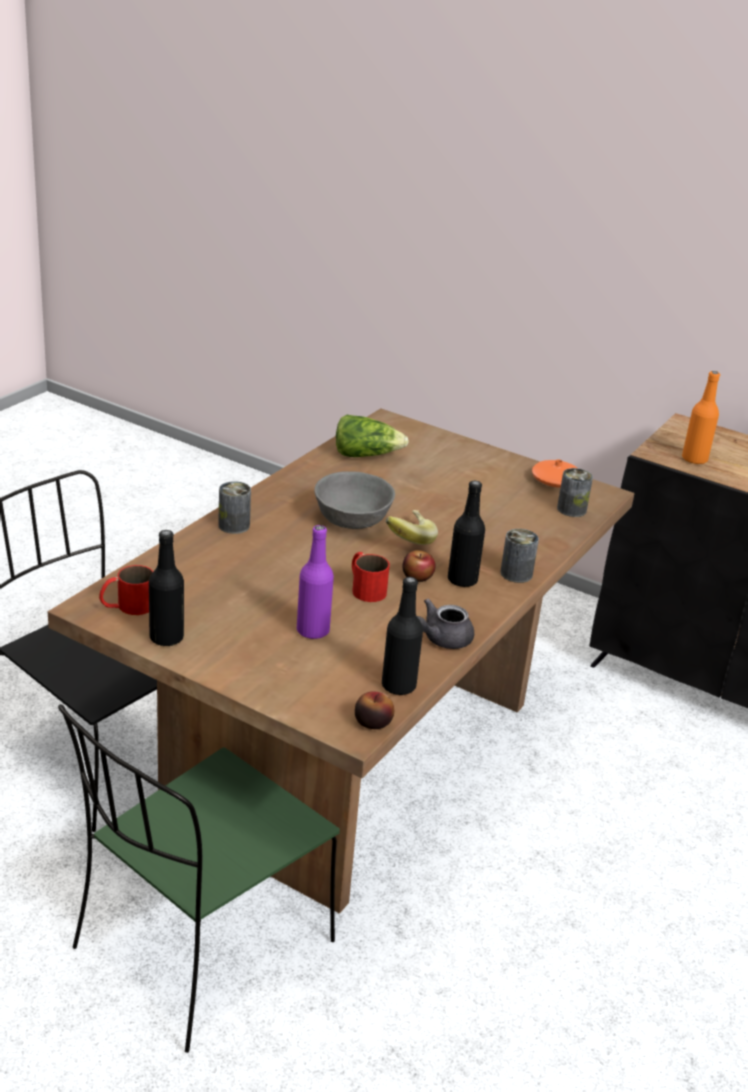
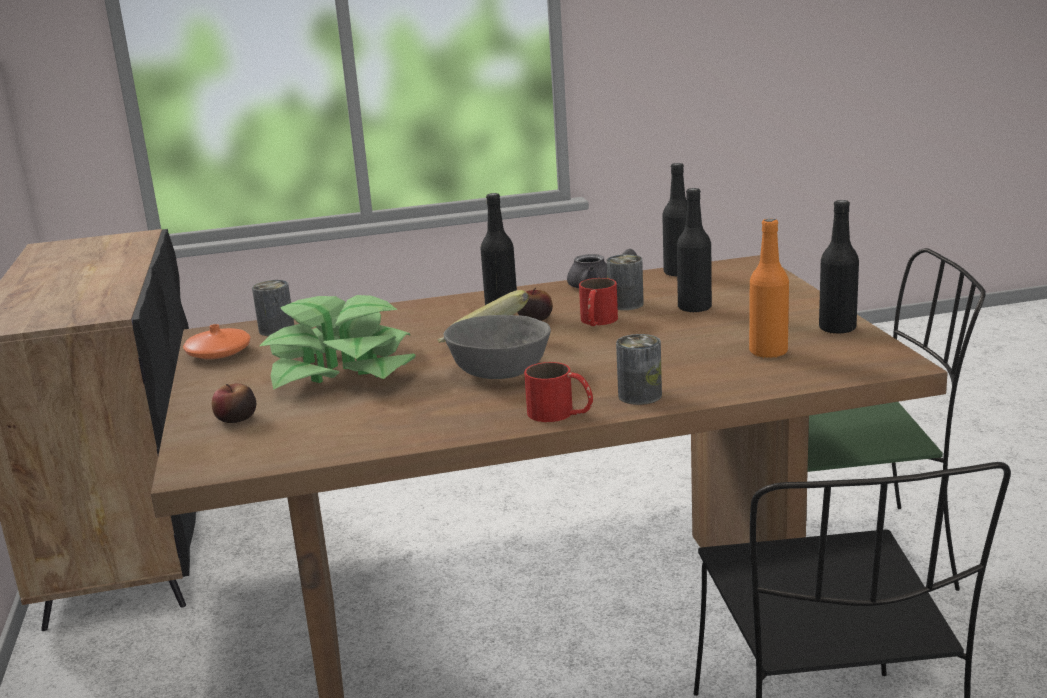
camera: 130 degrees left, 10 degrees down
(127, 606) = (853, 356): red mug -> red mug (561, 413)
(313, 631) = (694, 308): purple bottle -> black bottle
(366, 455) = (334, 430): lettuce -> none
(373, 722) = (729, 264): apple -> apple (236, 419)
(450, 491) = (342, 370): none -> potted plant
(516, 574) = (447, 303): can -> can (626, 304)
(694, 459) = (97, 302): orange bottle -> orange bottle (768, 352)

